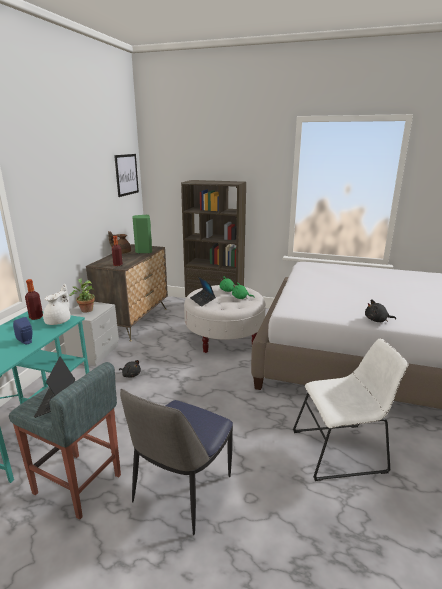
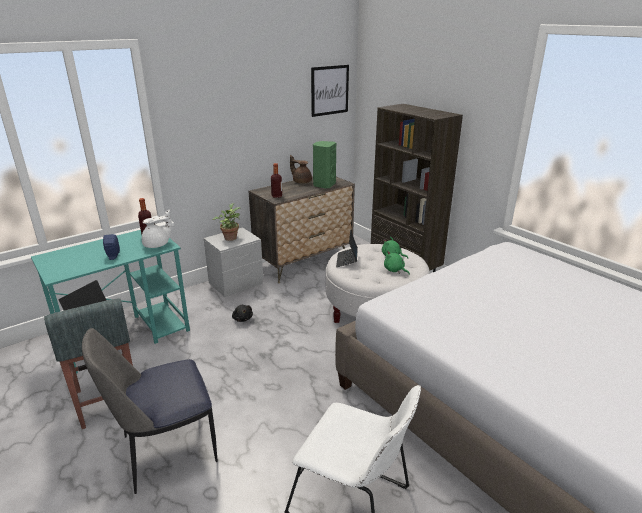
camera: 35 degrees right, 5 degrees up
(377, 320) = (476, 361): black plush toy -> none

